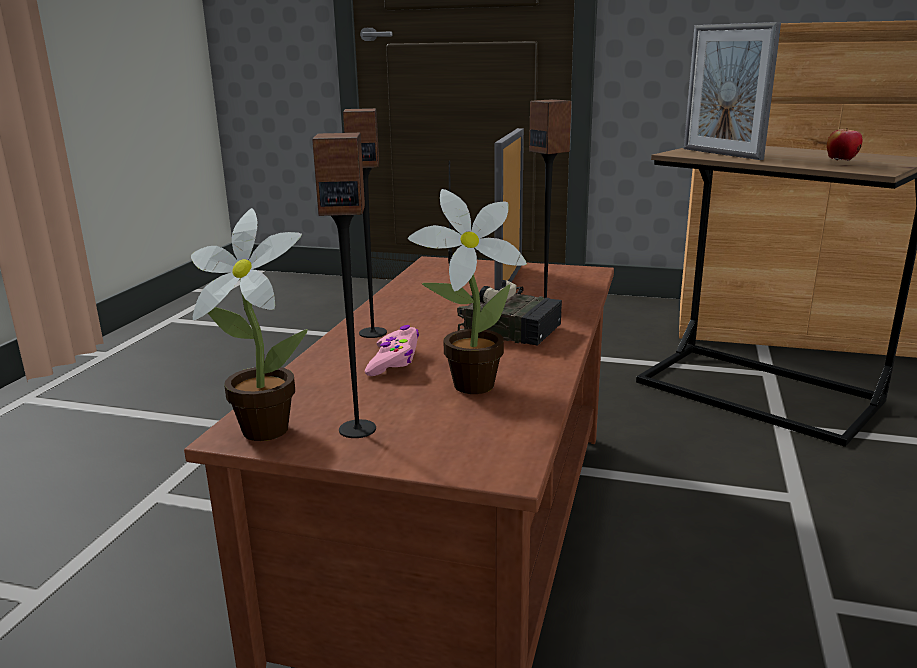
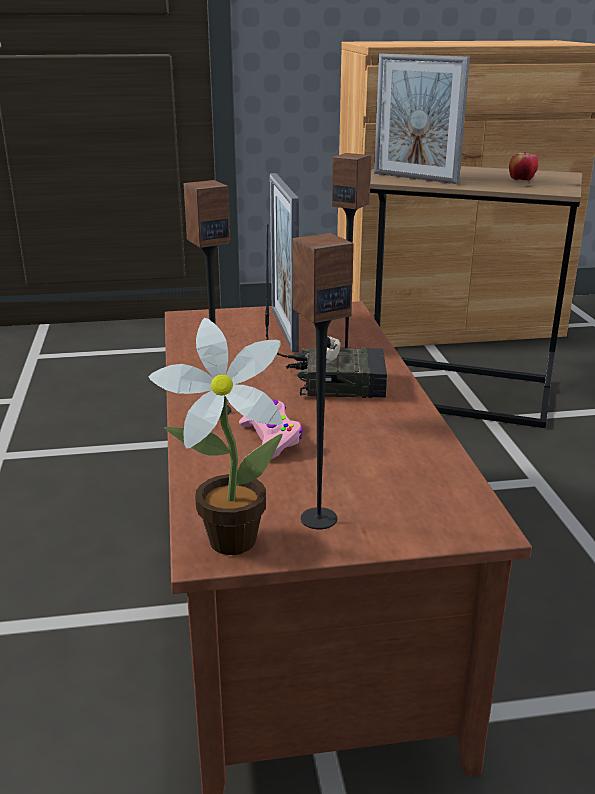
camera: 25 degrees left, 5 degrees up
(466, 385) = (365, 451): potted plant -> none

